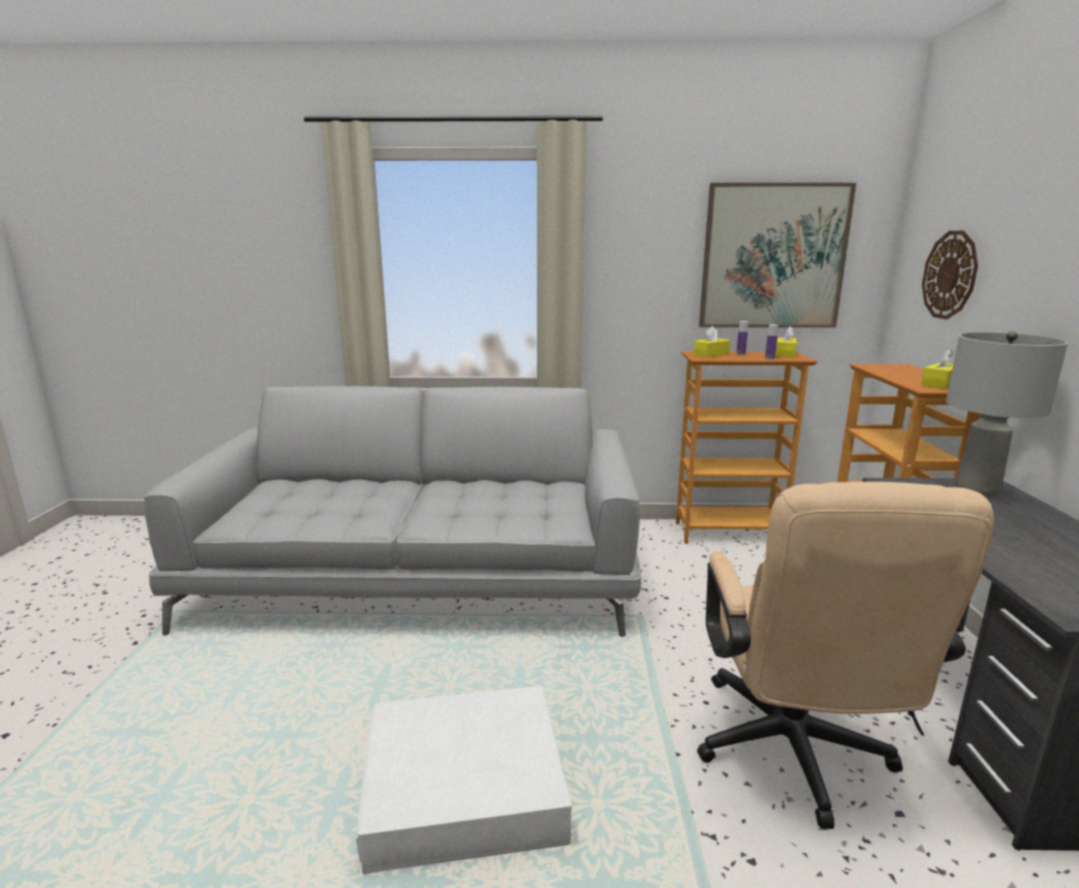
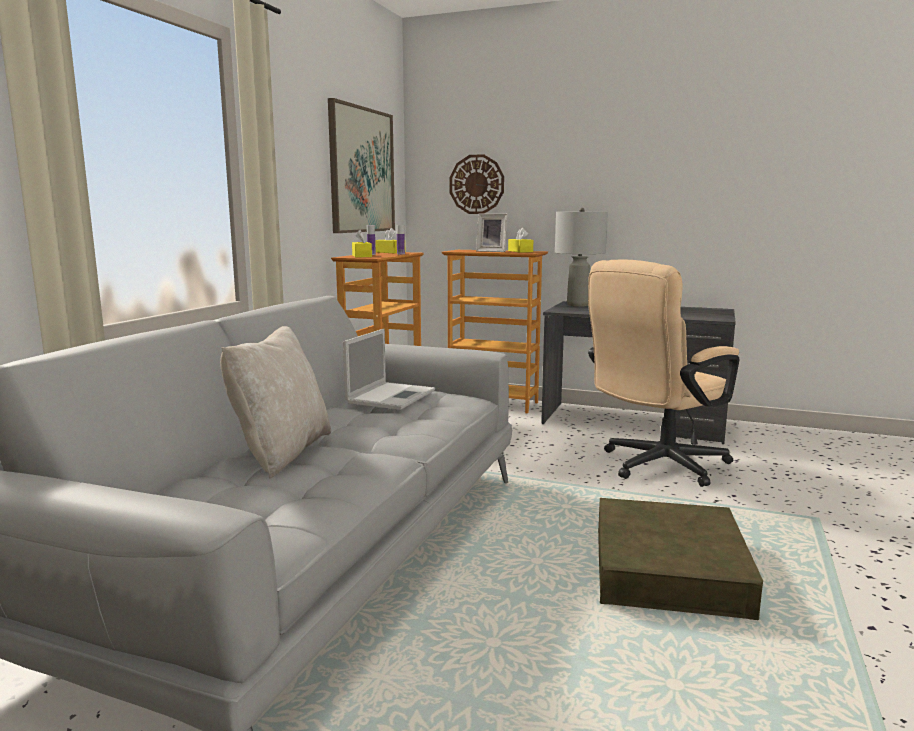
camera: 70 degrees left, 5 degrees down
(381, 490) = (281, 453): none -> beige pillow
(465, 787) = (668, 570): white storage box -> brown storage box
(536, 492) = (391, 396): none -> laptop
(794, 757) = (656, 466): beige office chair -> beige office chair turned 120 degrees clockwise
(905, 376) = (492, 251): none -> picture frame

